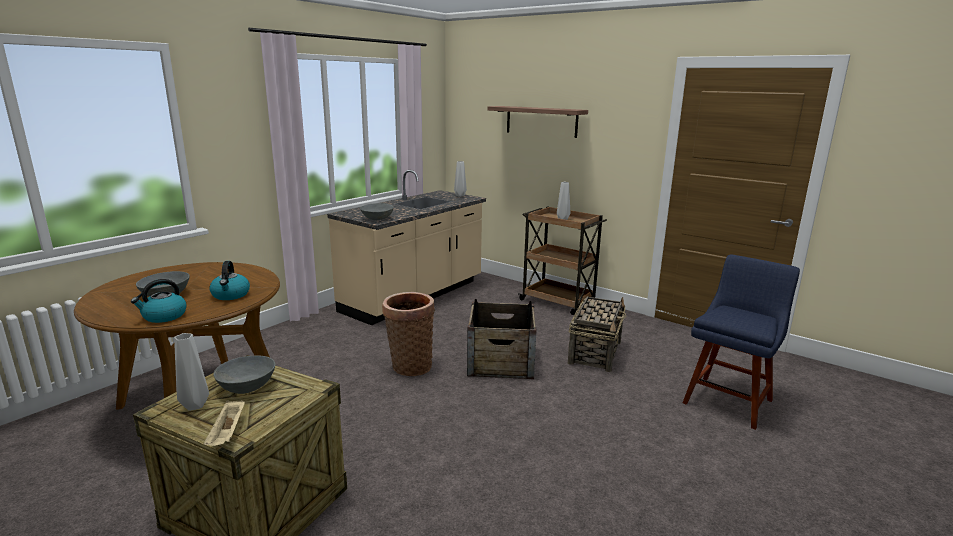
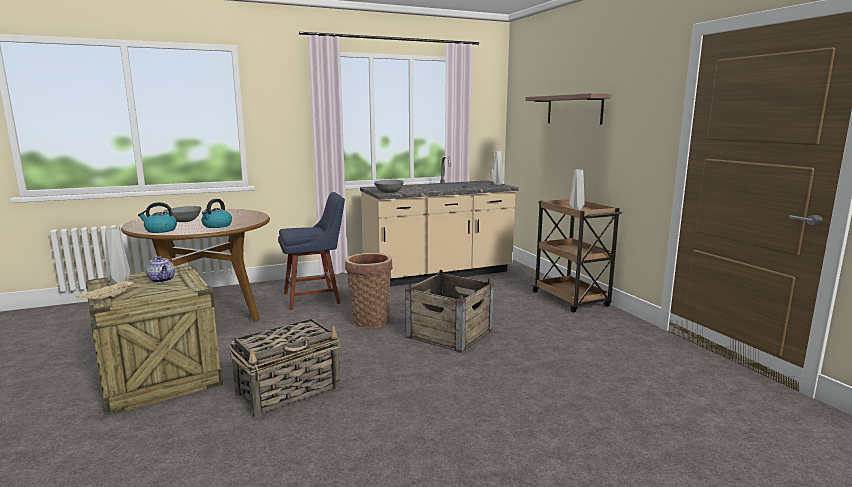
camera: 30 degrees right, 5 degrees down
(248, 386) = (162, 280): grey bowl -> teapot
(595, 352) = (553, 346): basket -> basket (289, 391)
(729, 399) = (658, 422): blue chair -> blue chair (315, 298)

